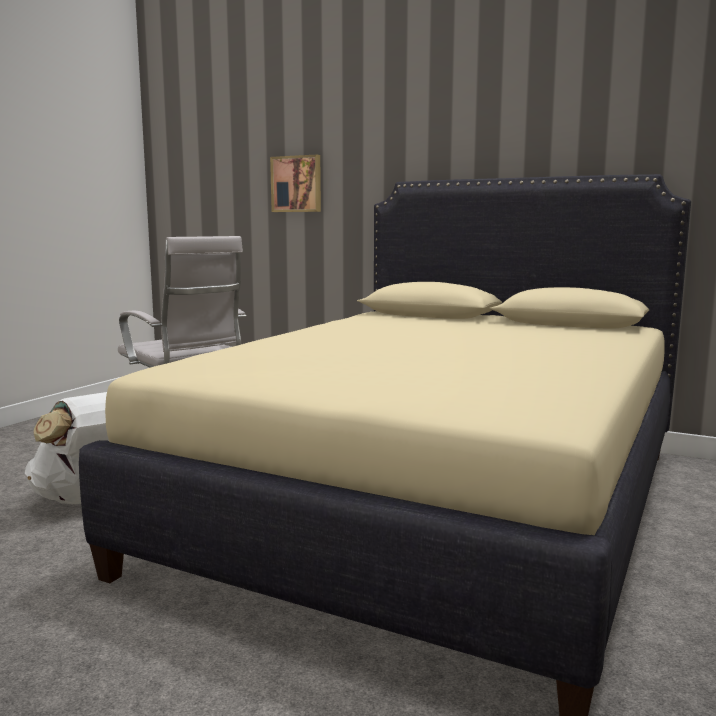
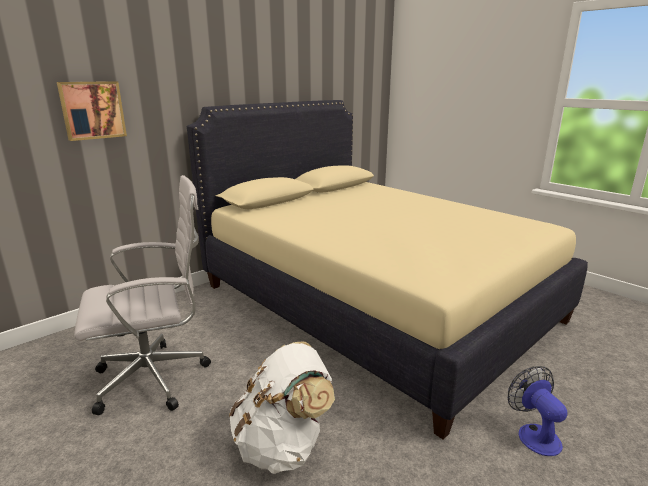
camera: 70 degrees left, 10 degrees up
(112, 655) = (534, 434): none -> fan

